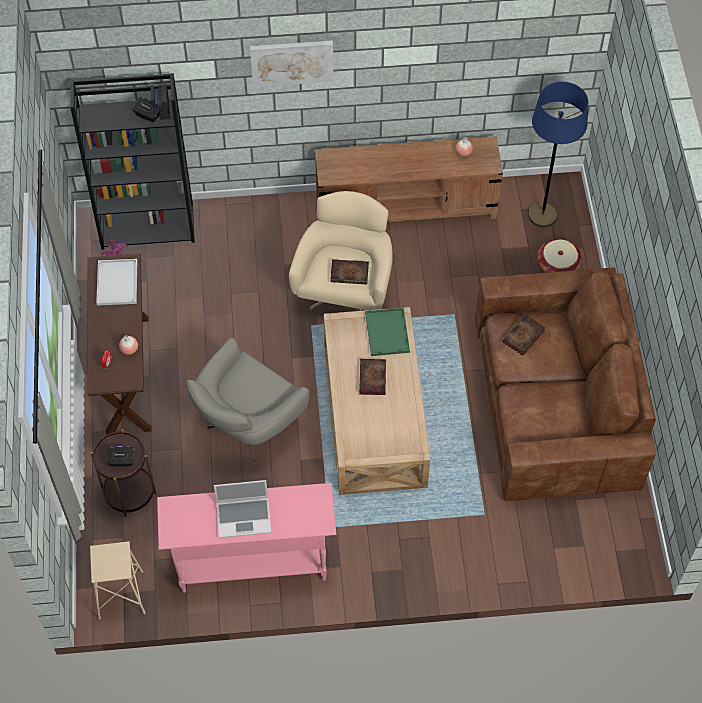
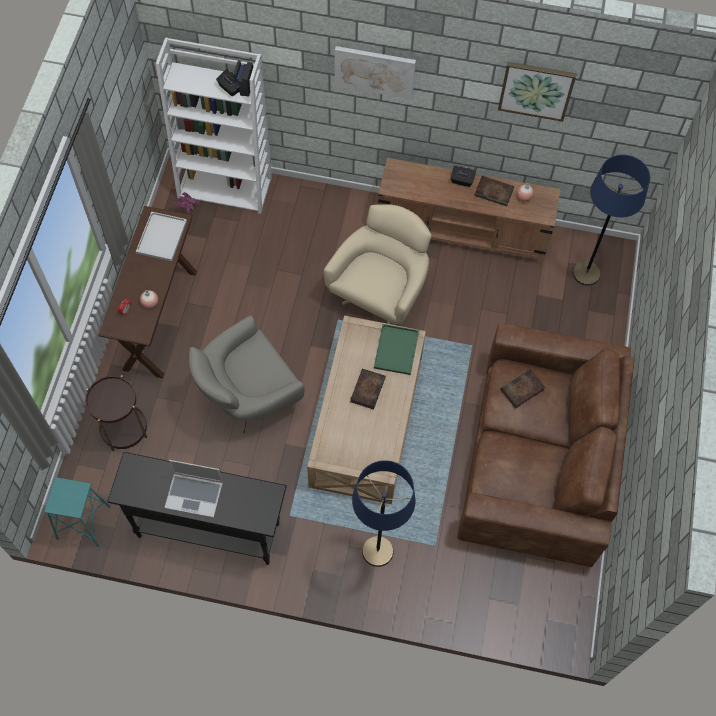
camera: 15 degrees right, 5 degrees up
(121, 461) = (111, 404): black tissue box -> black tissue box (462, 181)
(121, 595) = (83, 523): beige stool -> turquoise stool
(148, 225) = (226, 187): black bookcase -> white bookcase
(252, 564) = (208, 529): pink console table -> black console table
(350, 273) = (382, 283): book -> book (495, 192)
(429, 536) = (377, 551): none -> blue floor lamp
(456, 41) = (536, 90): none -> picture
(558, 266) = (584, 326): basket -> none

